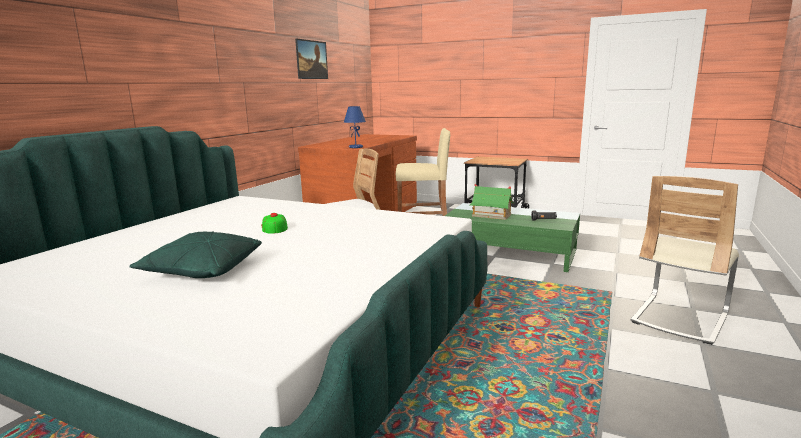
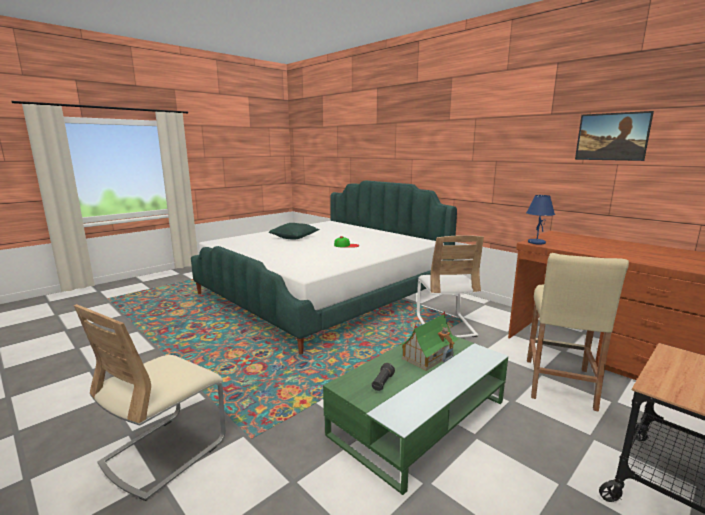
camera: 110 degrees right, 0 degrees up
(679, 318) = (164, 451): beige chair -> beige chair turned 120 degrees counterclockwise

